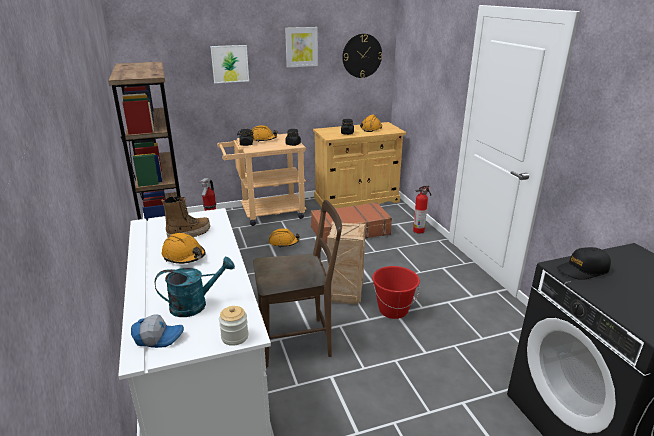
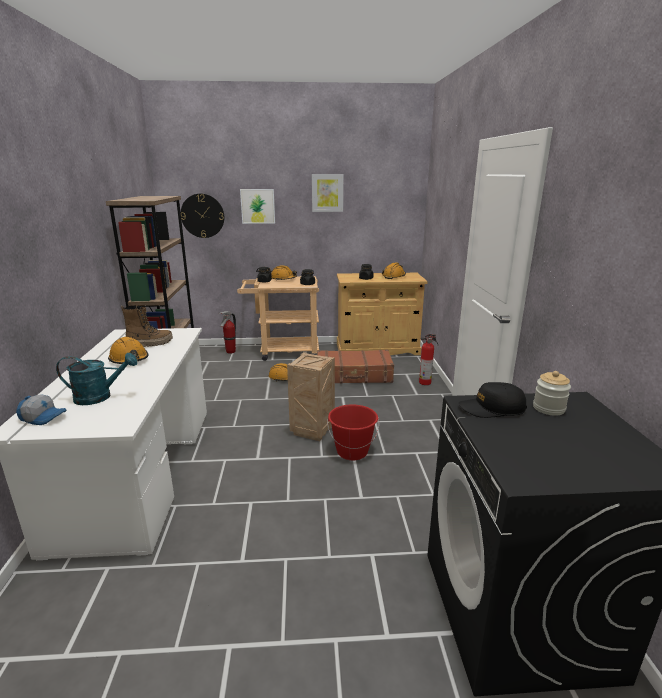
camera: 15 degrees right, 5 degrees down
(235, 337) = (106, 426): jar -> jar (548, 408)
(299, 341) = (241, 464): brown chair -> none
(362, 56) = (390, 204): wall clock -> wall clock (202, 215)

